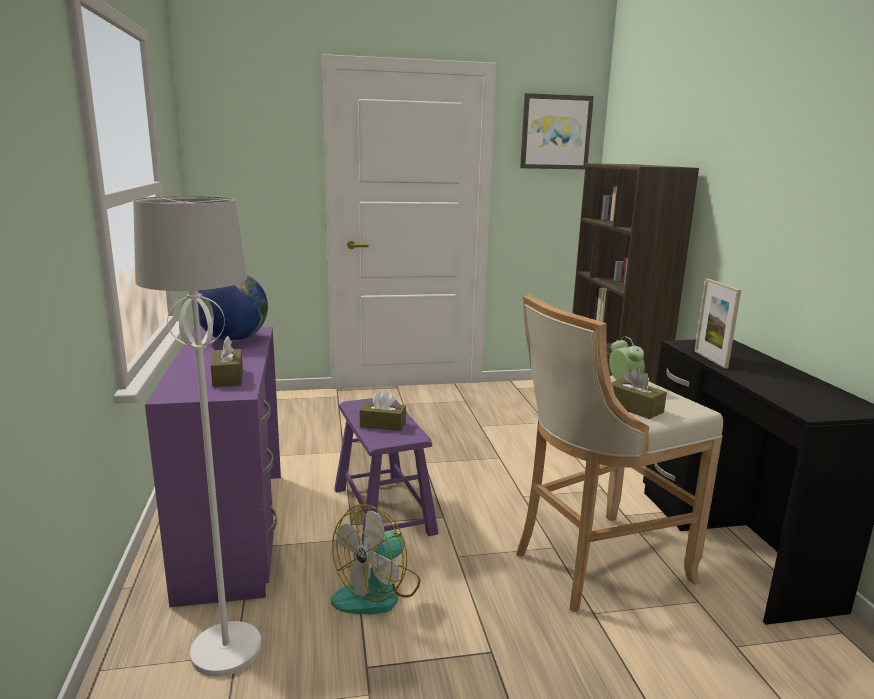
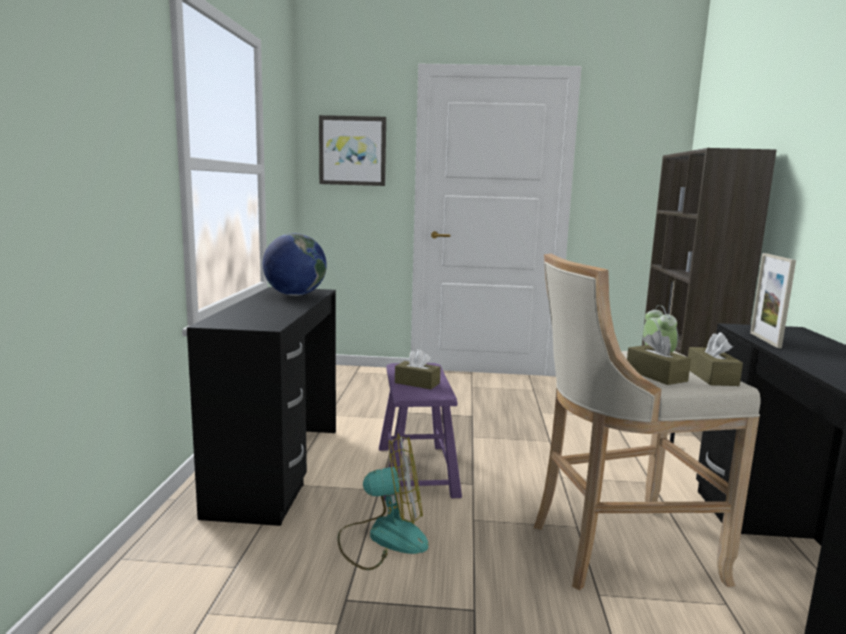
camera: 15 degrees right, 5 degrees down
(227, 650) = (229, 562): white floor lamp -> none
(228, 377) = (268, 317): brown tissue box -> brown tissue box (711, 377)
(233, 530) = (276, 469): purple desk -> black desk
(378, 592) = (383, 538): fan -> fan turned 150 degrees counterclockwise
(555, 132) = (640, 131): picture -> picture (352, 151)

